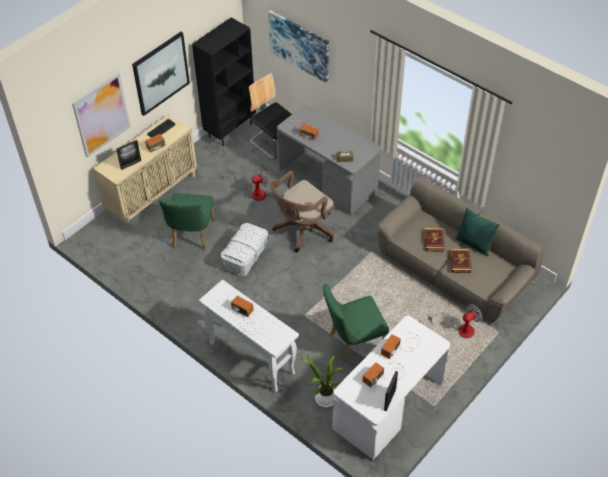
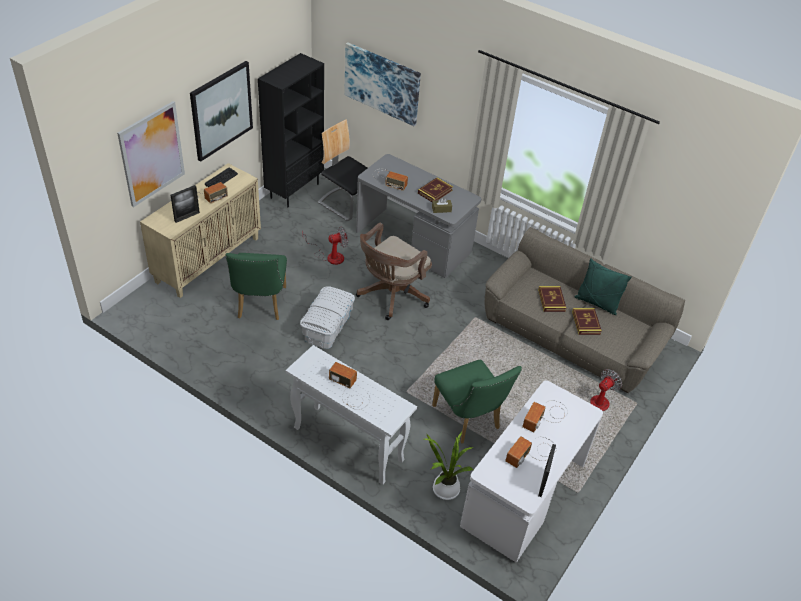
camera: 10 degrees left, 5 degrees down
(341, 142) = (435, 192): none -> book
(353, 342) = (469, 421): green chair -> green chair turned 90 degrees counterclockwise

